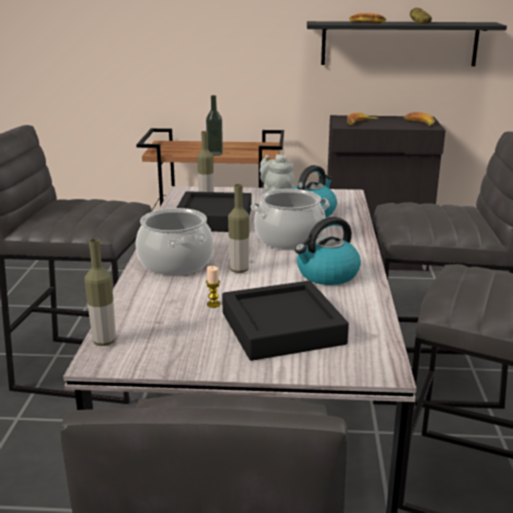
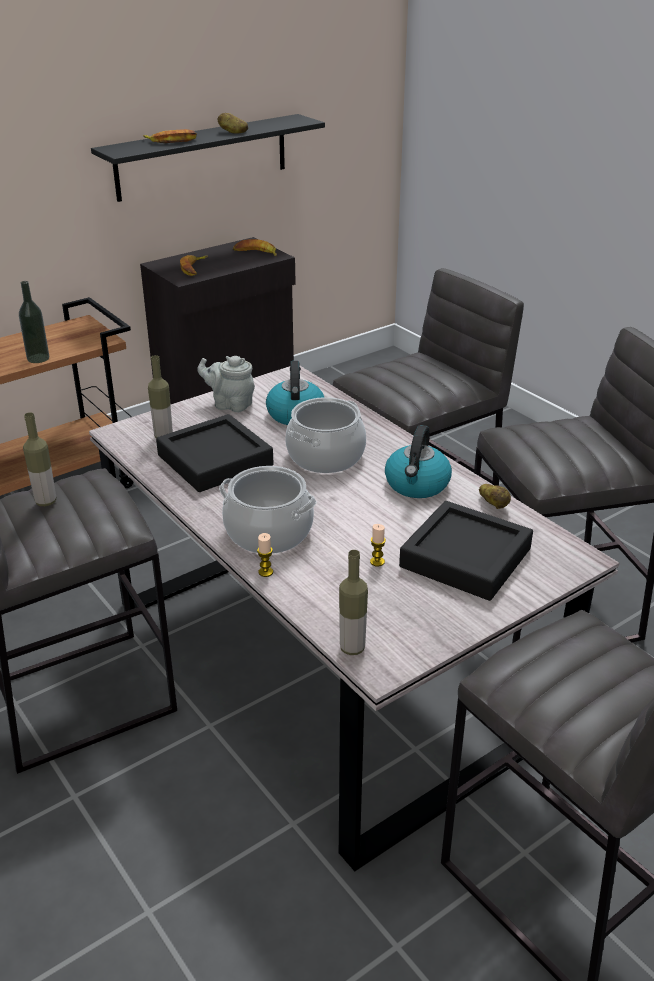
camera: 40 degrees left, 10 degrees up
(134, 281) = (265, 572): none -> candle
(239, 270) = (339, 514): bottle -> bottle (46, 502)
(367, 307) = (493, 505): none -> potato

